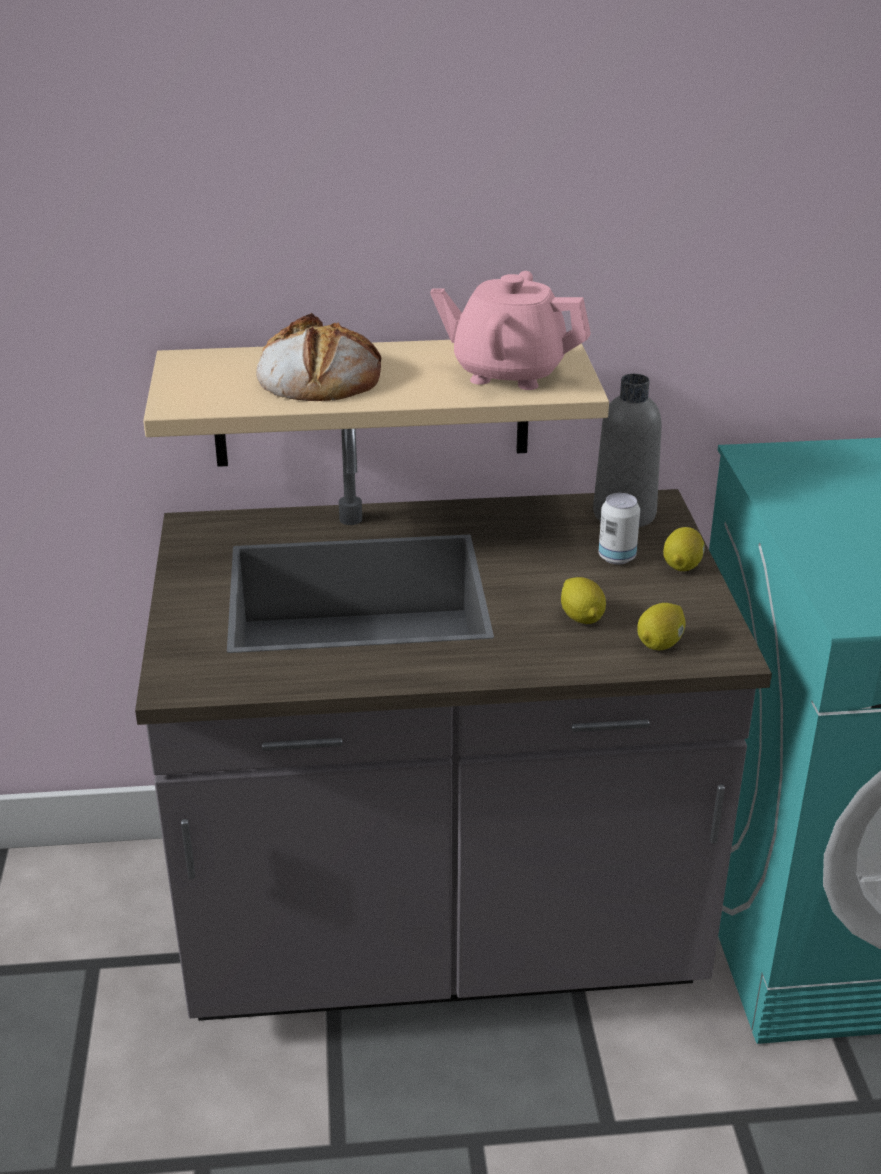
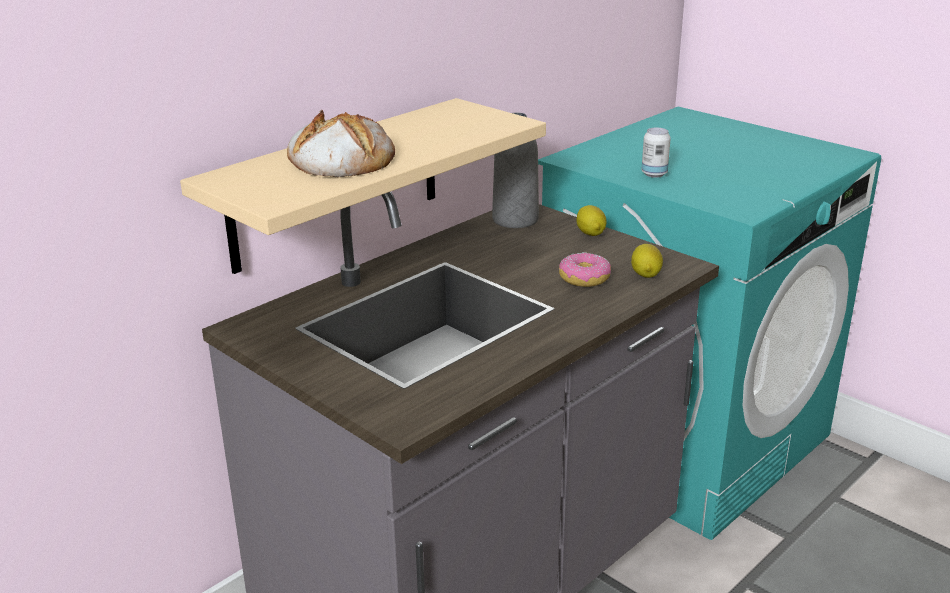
camera: 40 degrees left, 5 degrees down
(508, 373) = (460, 125): pink teapot -> none
(581, 618) = (584, 278): lemon -> donut
(617, 557) = (549, 242): can -> can (654, 174)

